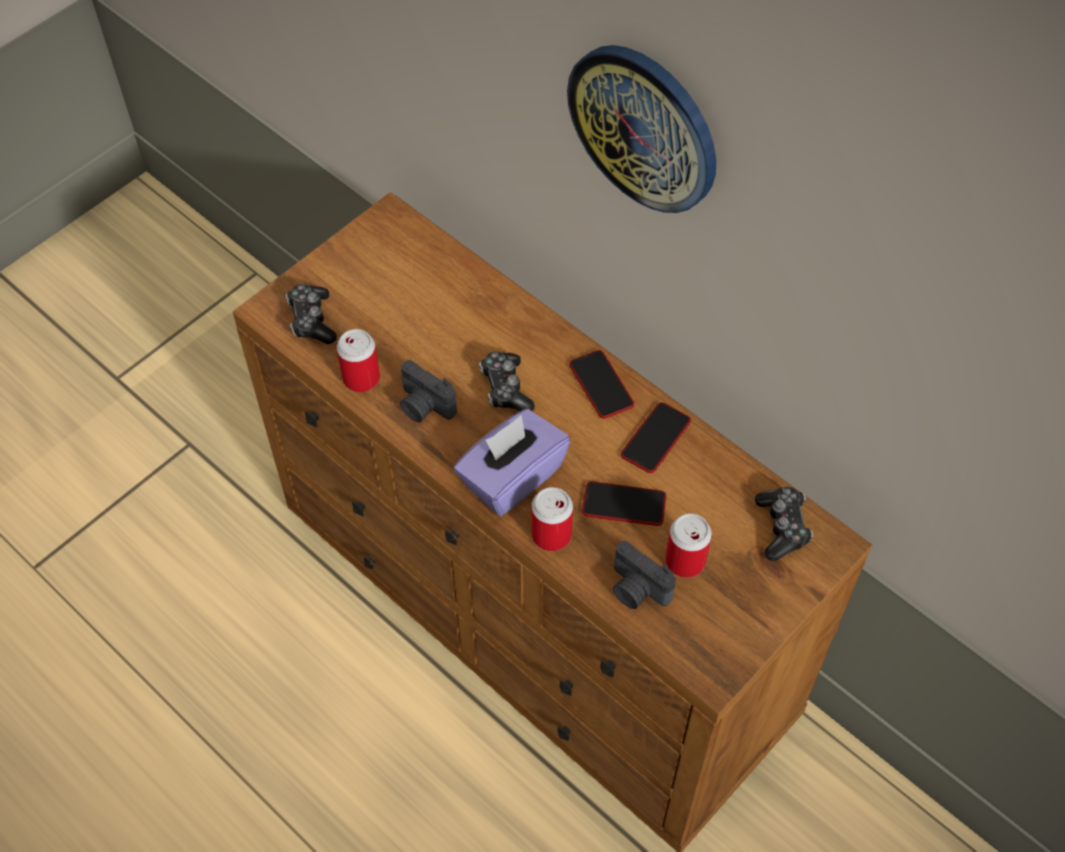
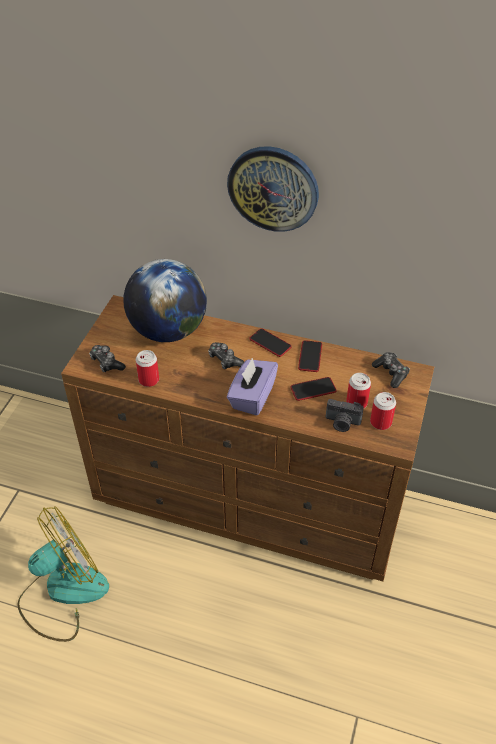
camera: 25 degrees left, 10 degrees down
(176, 643) = (63, 592): none -> fan
(424, 406) = (189, 381): camera -> none
(442, 295) = (168, 330): none -> globe
(551, 535) = (287, 414): can -> can (380, 422)

